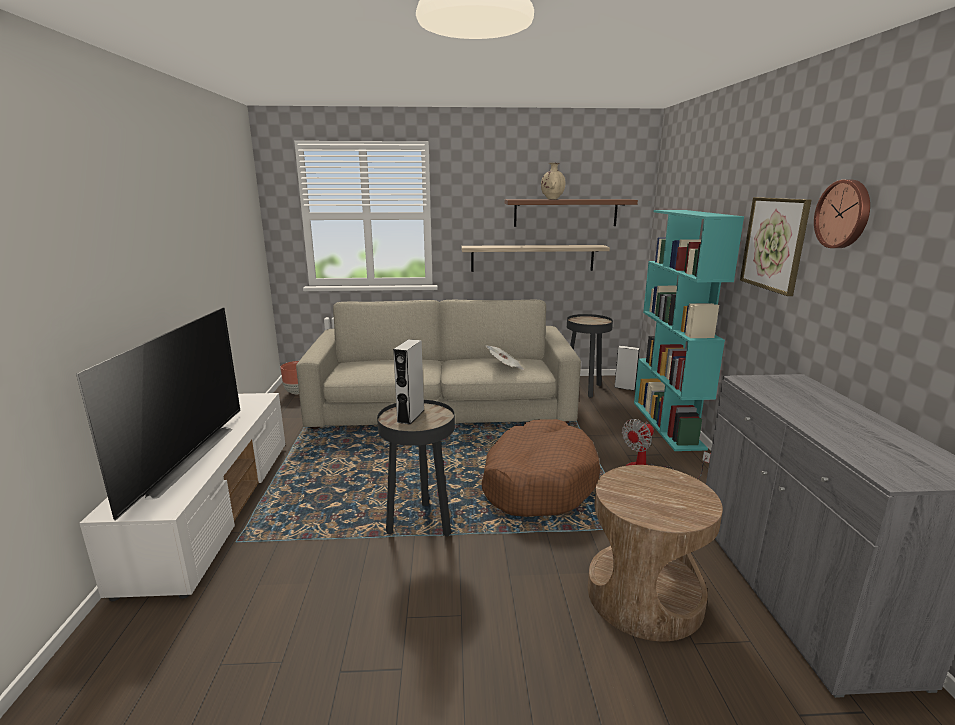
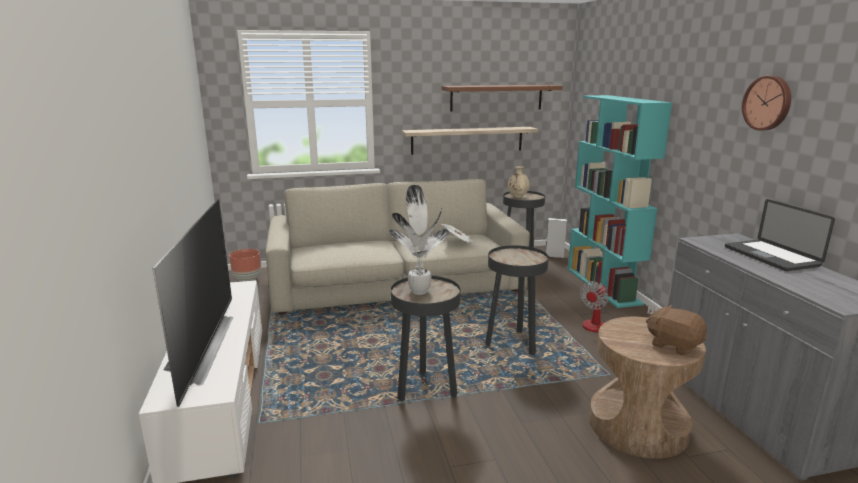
camera: 10 degrees left, 0 degrees up
(410, 416) = (419, 290): grey speaker -> potted plant
(538, 482) = (513, 344): brown dog bed -> black side table
(552, 199) = (487, 86): beige vase -> beige vase (517, 197)
(682, 505) = (674, 345): none -> brown plush toy
(774, 244) = (703, 126): picture -> none
(829, 405) = (771, 256): none -> laptop

